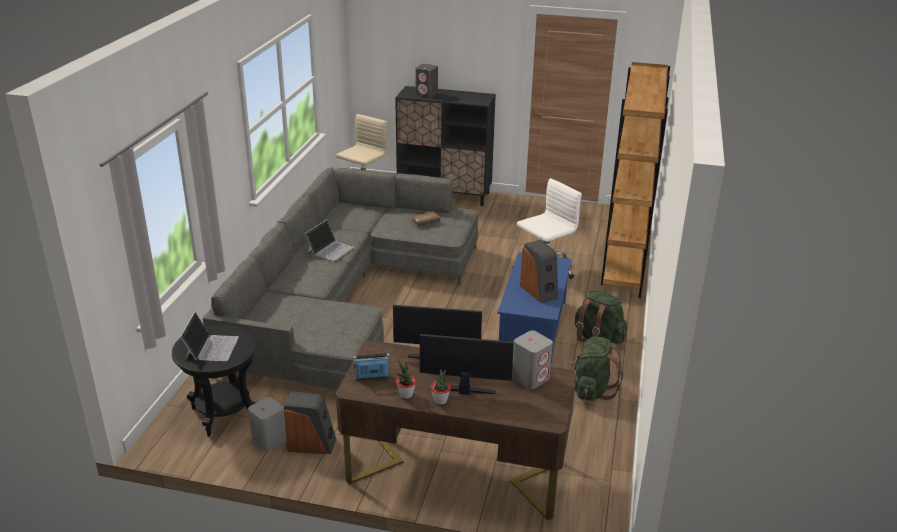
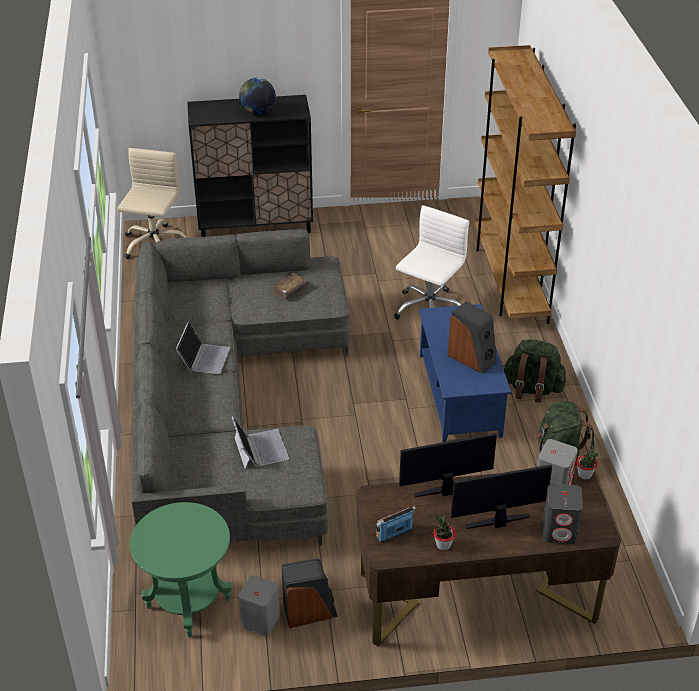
camera: 20 degrees left, 10 degrees up
(211, 347) = (177, 540): laptop -> laptop (260, 448)
(224, 414) = (188, 603): black side table -> green side table
(427, 94) = (223, 111): grey speaker -> grey speaker (559, 531)
(440, 400) = (482, 542): potted plant -> potted plant (585, 475)
(451, 98) = (258, 112): none -> globe

